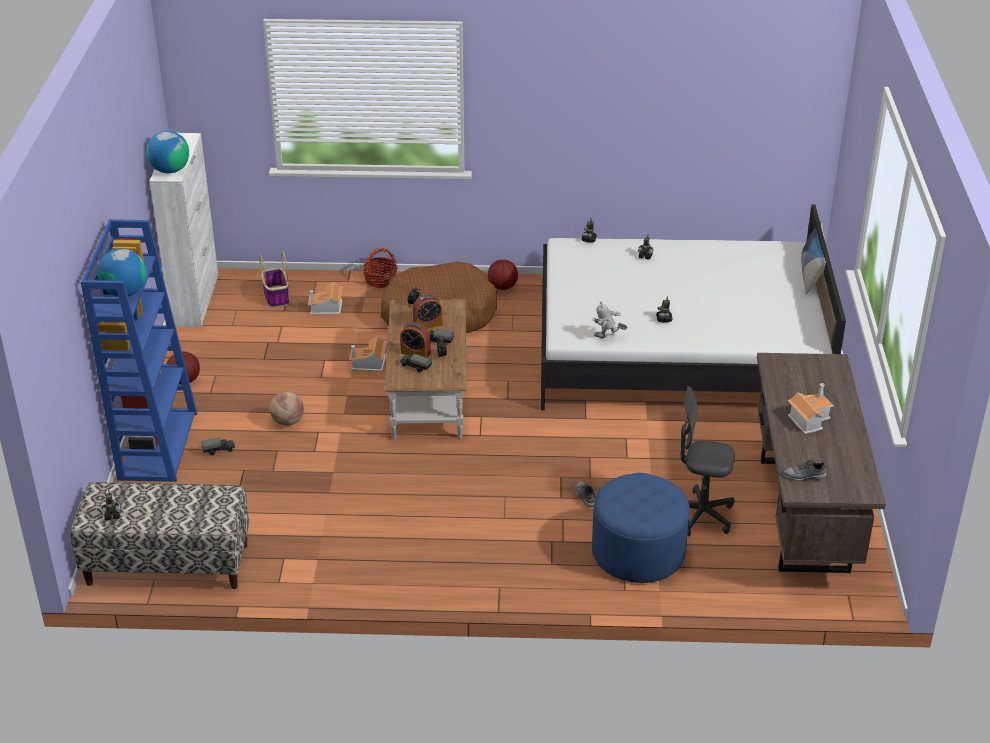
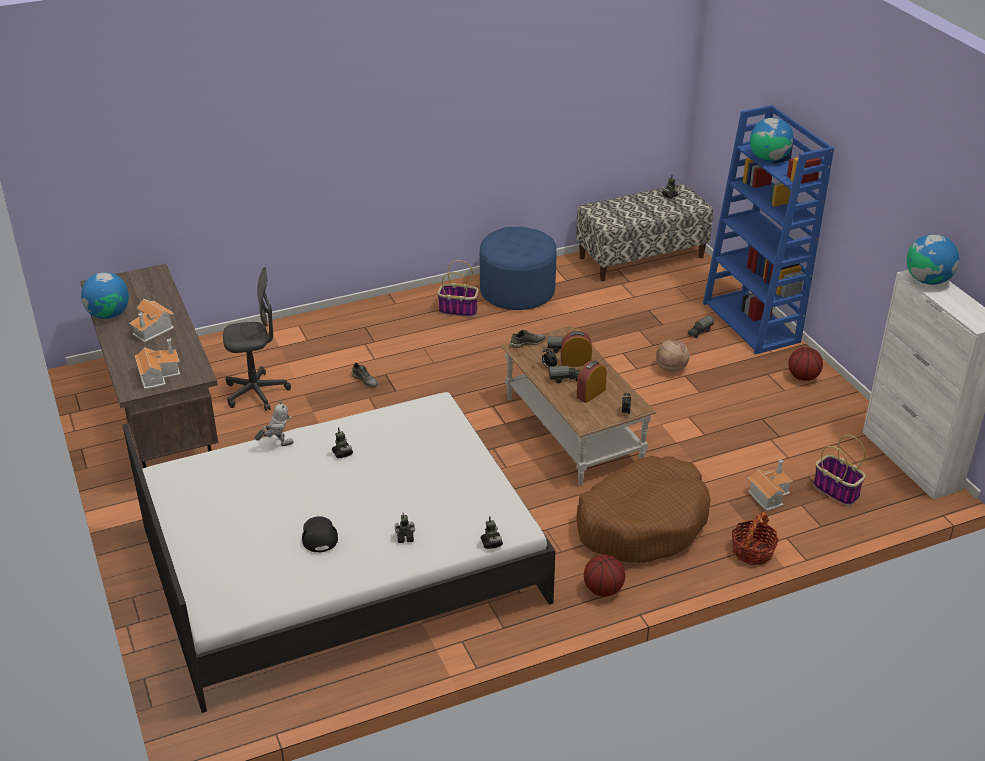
camera: 155 degrees right, 0 degrees up
(369, 363) = (658, 443): toy house -> toy house (158, 374)
(434, 554) = (459, 310): none -> basket
(607, 338) = (392, 413): toy robot -> toy robot (277, 444)
(638, 552) = (299, 352): blue ottoman -> blue ottoman (517, 291)
(705, 269) = (319, 535): none -> black cap
(804, 476) = (151, 283): grey shoe -> grey shoe (527, 343)
(811, 273) = (178, 576): pillow -> none
(853, 448) = (109, 314): none -> globe

